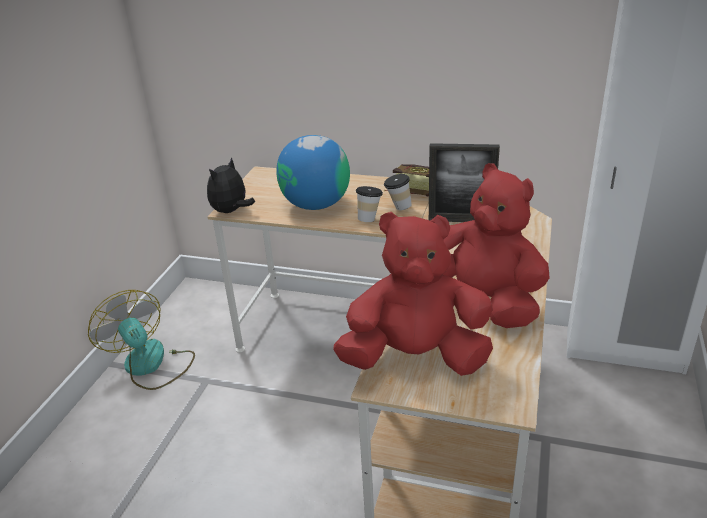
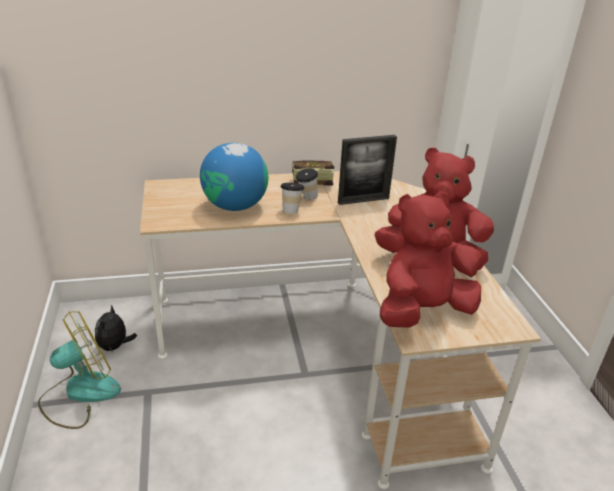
camera: 30 degrees left, 0 degrees up
(151, 365) = (80, 394): fan -> fan turned 120 degrees clockwise
(231, 211) = (160, 224): plush toy -> plush toy (115, 346)

